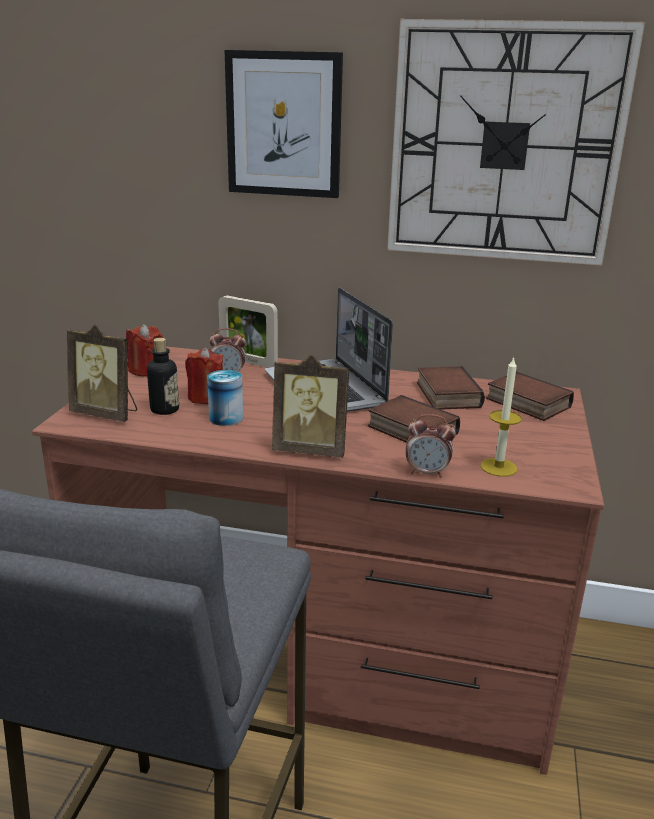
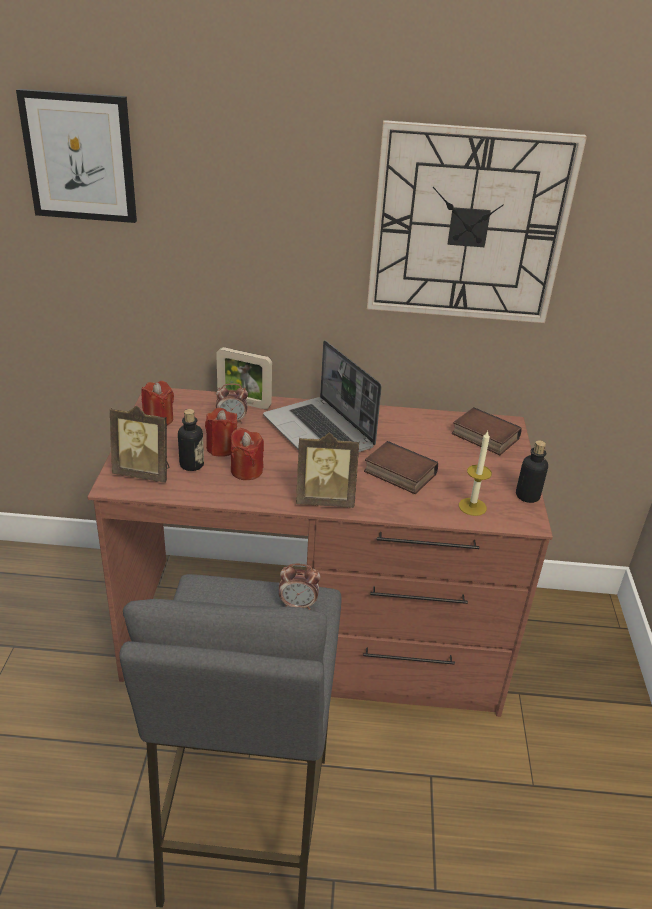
camera: 10 degrees left, 10 degrees up
(226, 418) = (246, 471): can -> red candle
(284, 125) = (275, 202): picture -> picture (80, 157)
(427, 472) = (420, 516): alarm clock -> alarm clock (298, 605)
(445, 394) = (418, 431): book -> none
(574, 461) = (527, 496): none -> bottle

